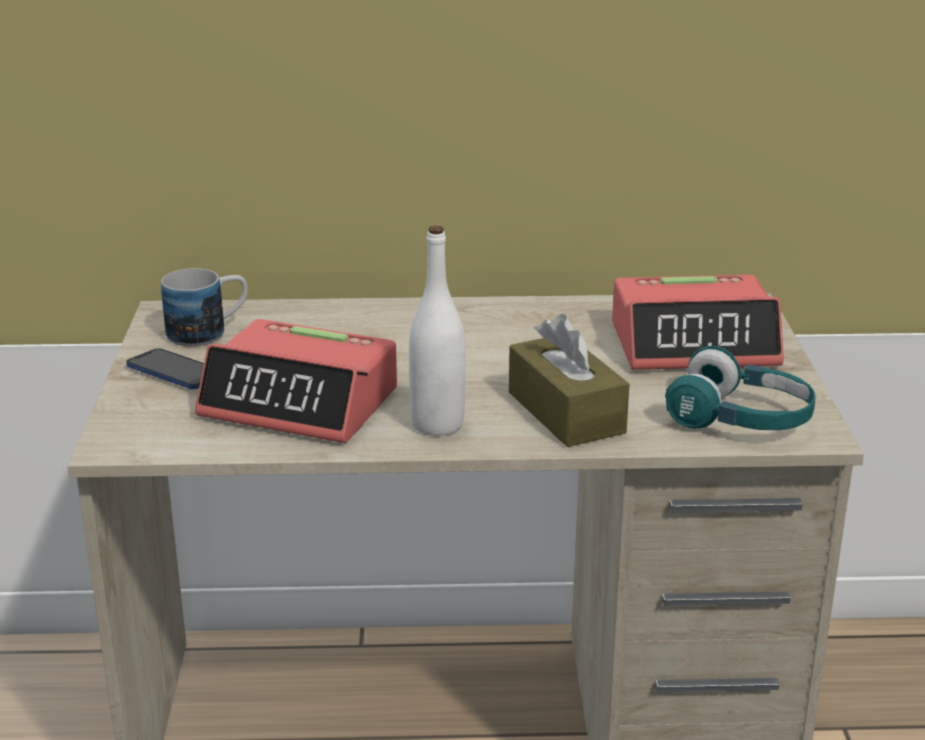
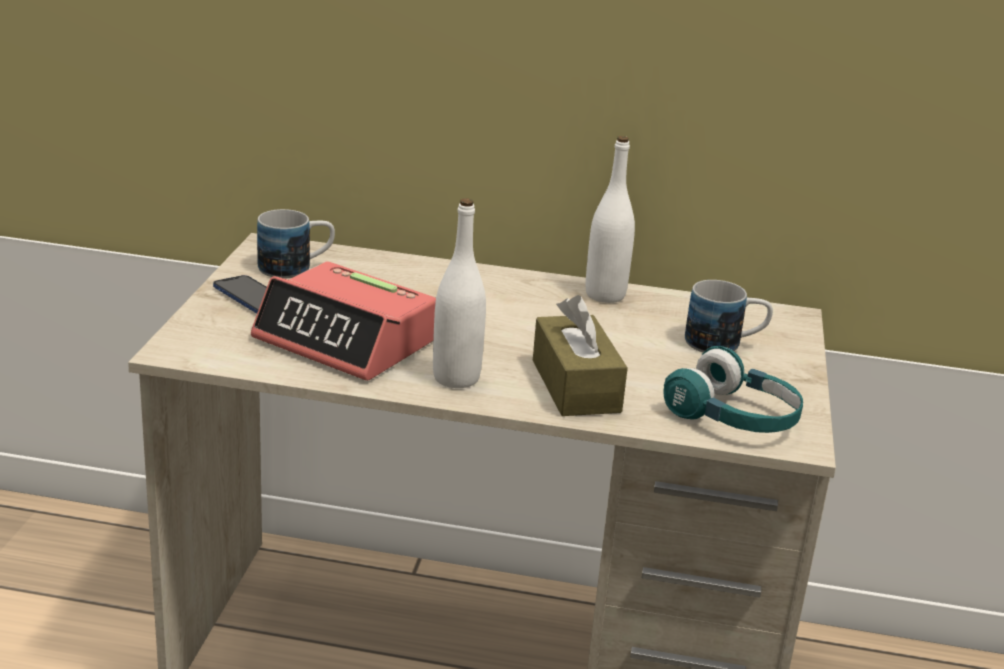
camera: 10 degrees right, 0 degrees up
(550, 311) = (605, 295): none -> white bottle
(694, 344) = (725, 344): alarm clock -> mug

